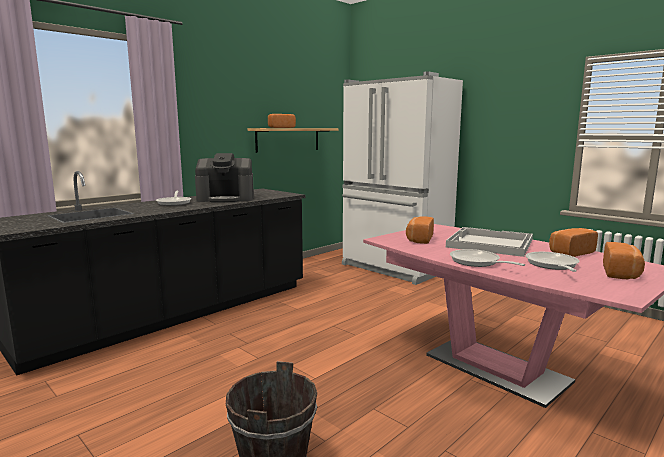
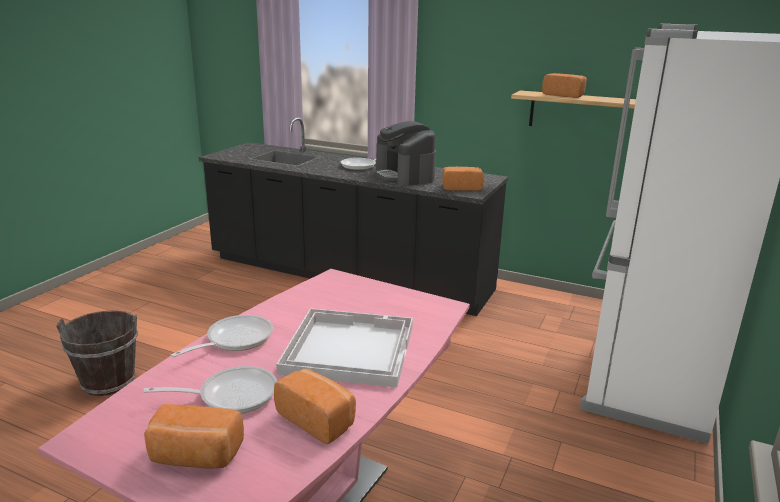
camera: 70 degrees right, 10 degrees up
(419, 239) = (347, 298): bread -> bread (461, 187)

